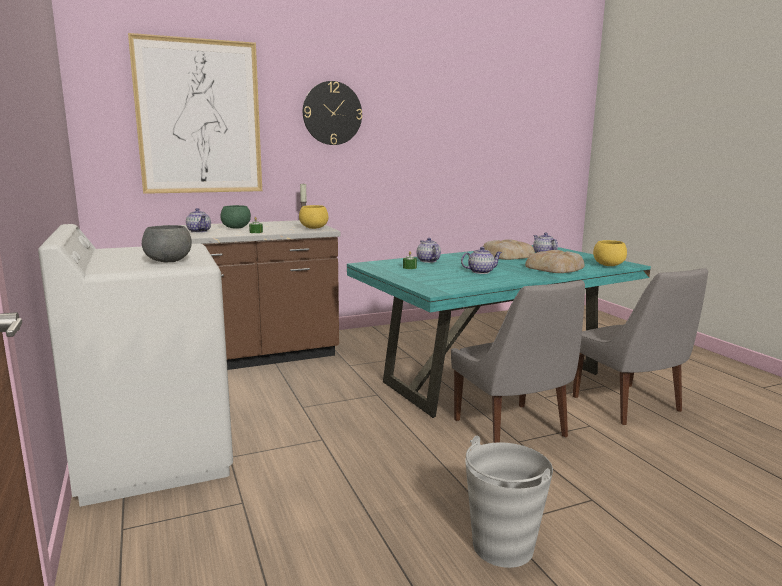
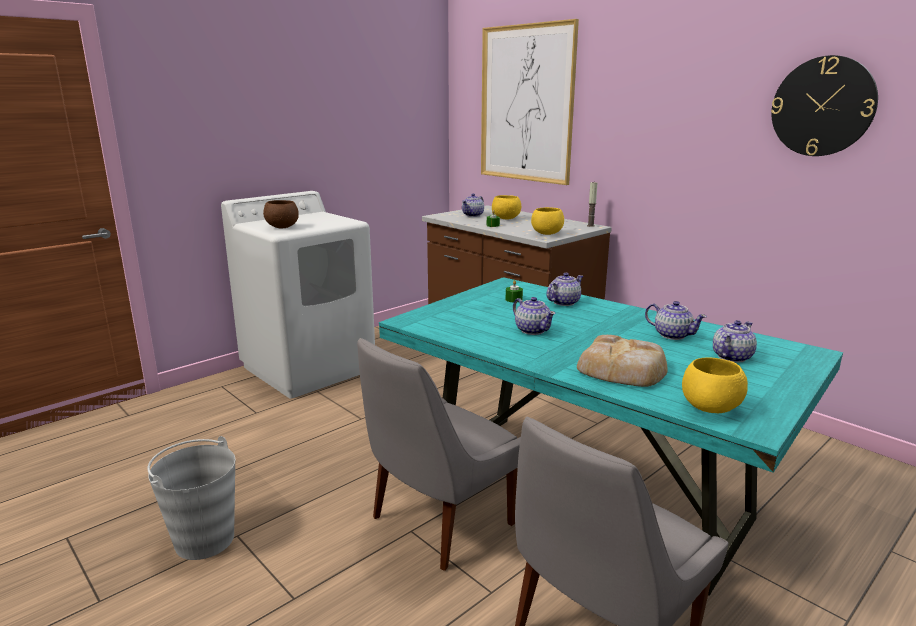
camera: 70 degrees right, 5 degrees up
(169, 262) = (282, 227): grey bowl -> brown bowl
(236, 228) = (506, 219): green bowl -> yellow bowl
(332, 113) = (651, 96): wall clock -> wall clock (822, 106)
(506, 255) = (672, 335): bread -> teapot

